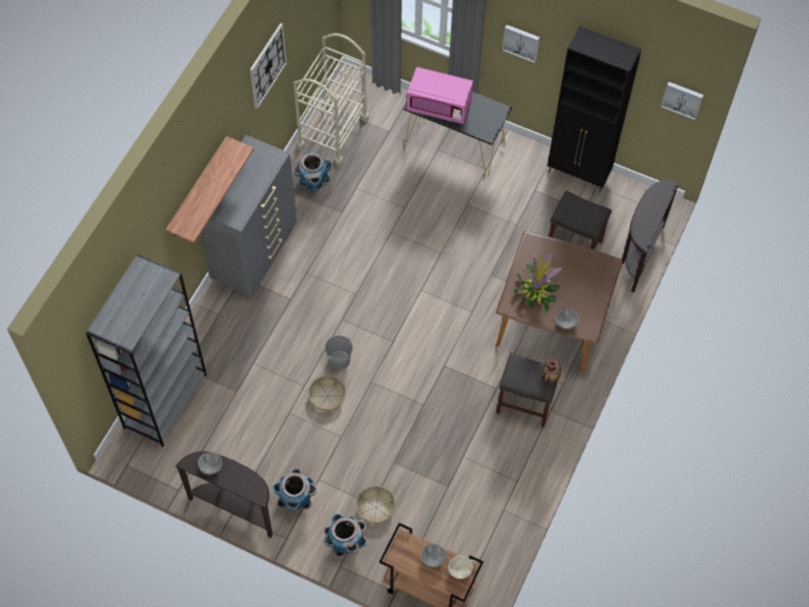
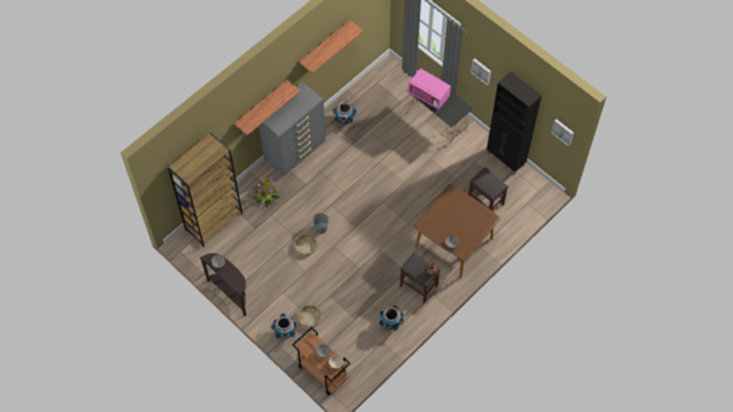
camera: 20 degrees right, 0 degrees up
(165, 400) = (214, 221): grey bookcase -> brown bookcase
(267, 65) = (324, 45): wall clock -> shelf
(296, 500) = (266, 300): planter -> planter (391, 324)
(332, 132) = (367, 93): beige cart -> none
(536, 291) = (441, 221): potted plant -> potted plant (266, 196)
(638, 254) = (522, 219): brown console table -> none

